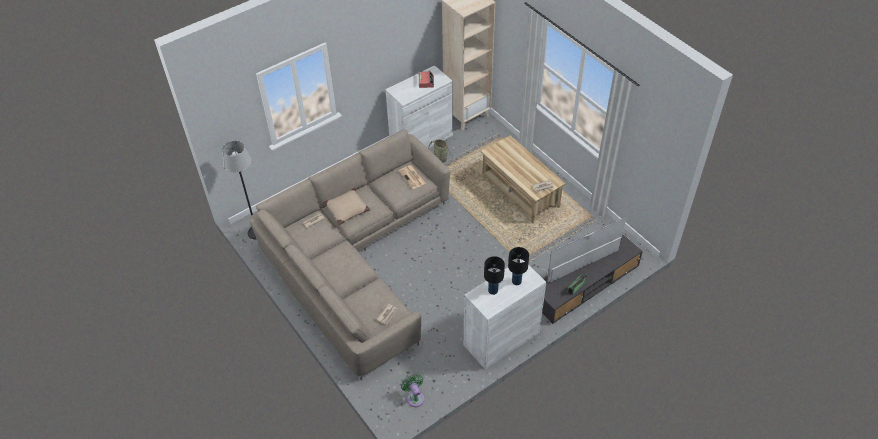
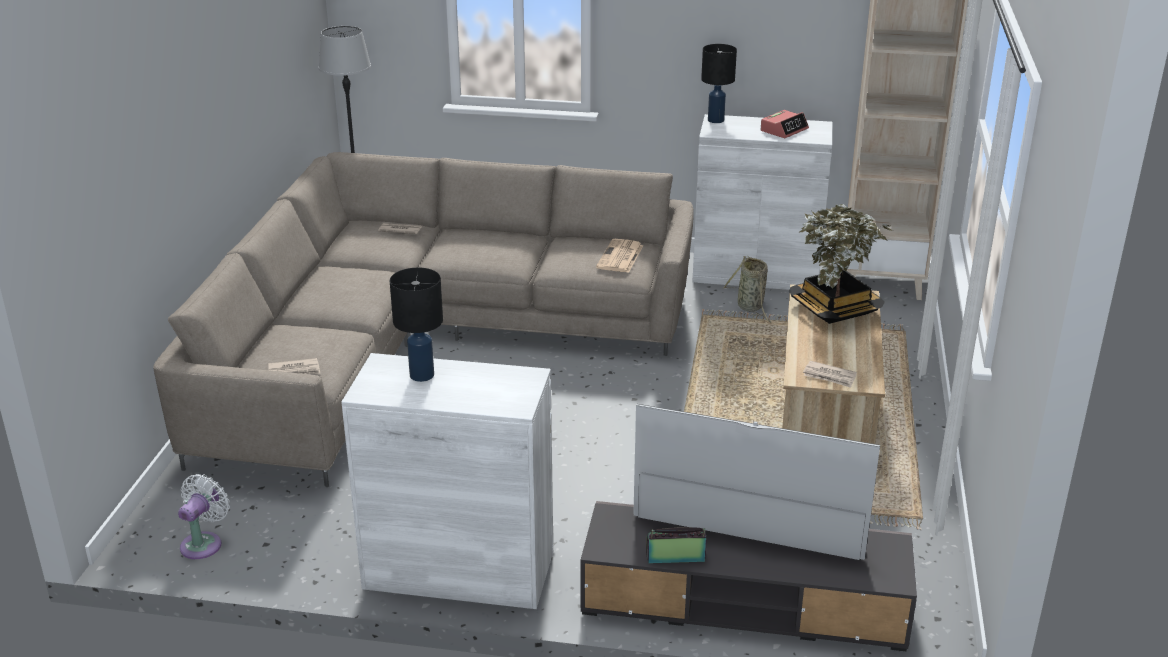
camera: 45 degrees right, 20 degrees down
(347, 210) = (464, 243): beige pillow -> none
(415, 397) = (204, 543): green fan -> white fan
(508, 153) = (835, 309): none -> potted plant
(517, 281) = (483, 388): black table lamp -> black table lamp (716, 120)

